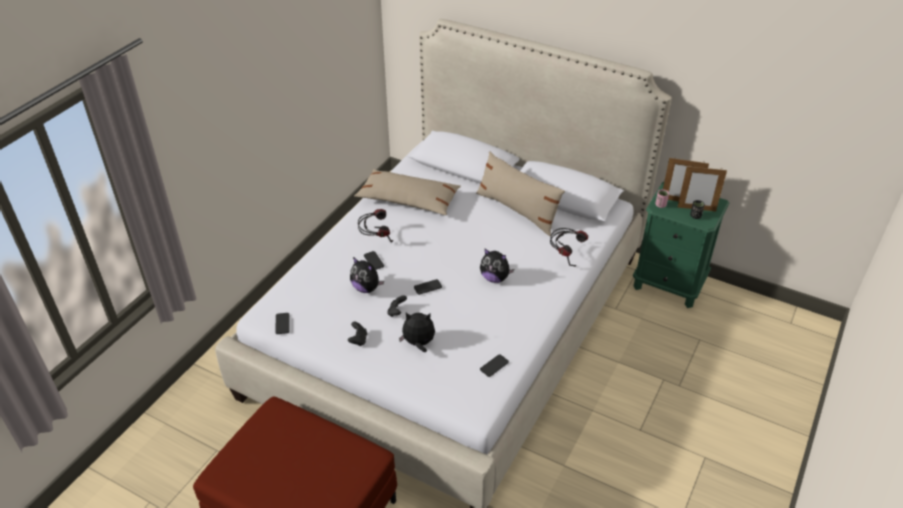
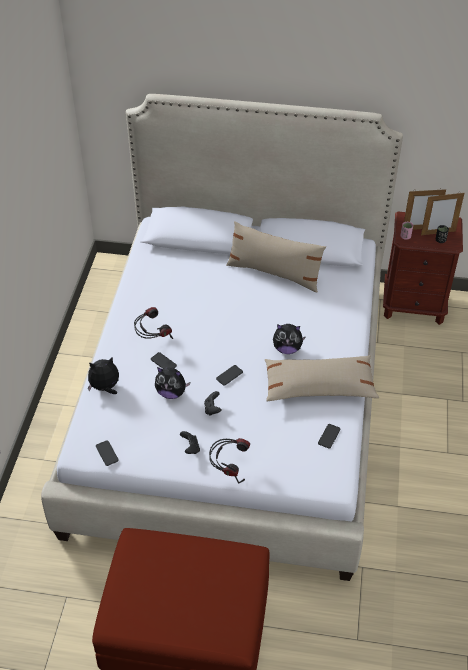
camera: 20 degrees left, 5 degrees up
(408, 200) = (163, 288): beige pillow -> beige pillow (319, 386)
(418, 343) = (249, 435): plush toy -> plush toy (105, 388)
(565, 255) = (340, 308): headphones -> headphones (229, 468)
(668, 284) = (413, 306): green nightstand -> brown nightstand

